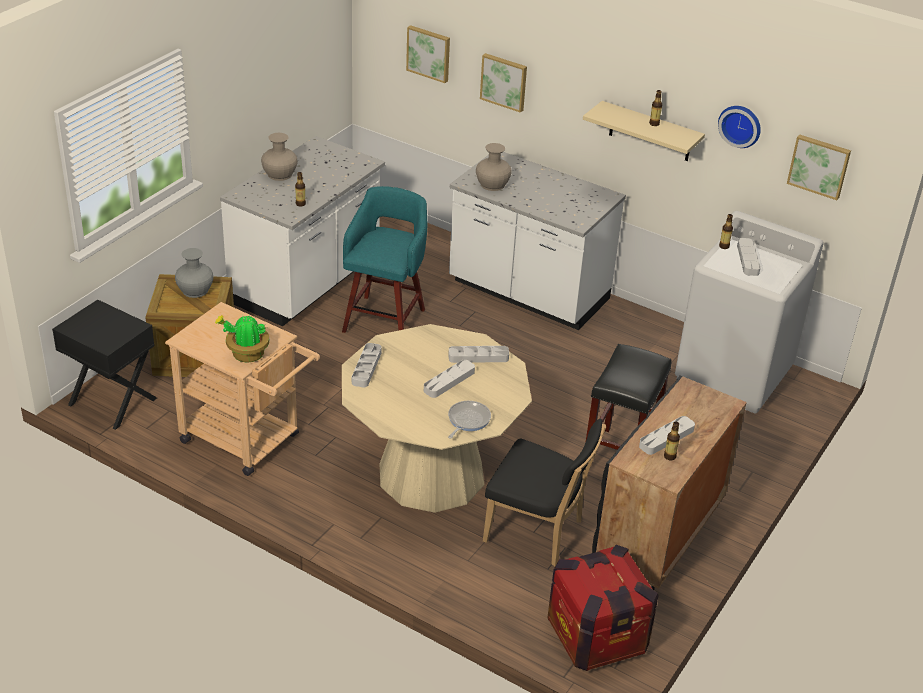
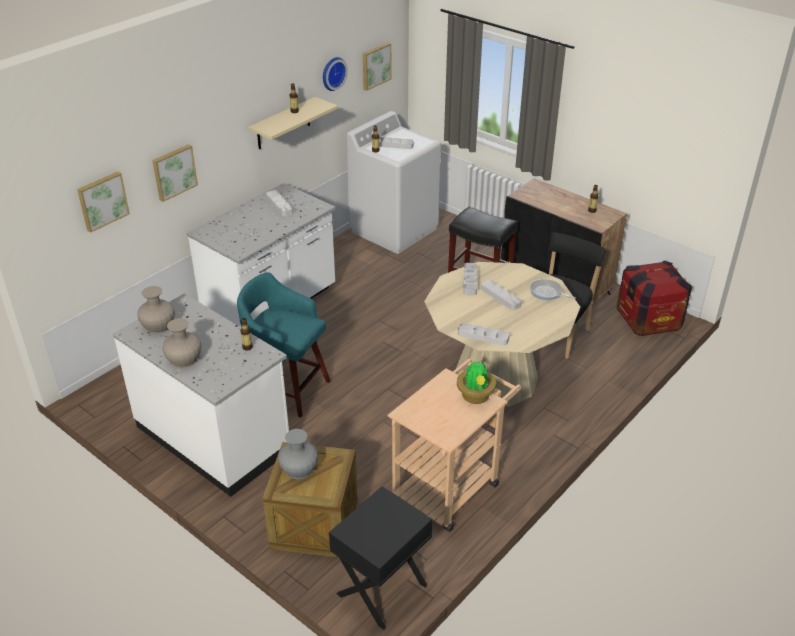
camera: 80 degrees left, 0 degrees up
(492, 184) = (247, 239): beige vase -> beige vase (158, 326)
(666, 438) = (573, 209): grey tray -> grey tray (279, 205)

